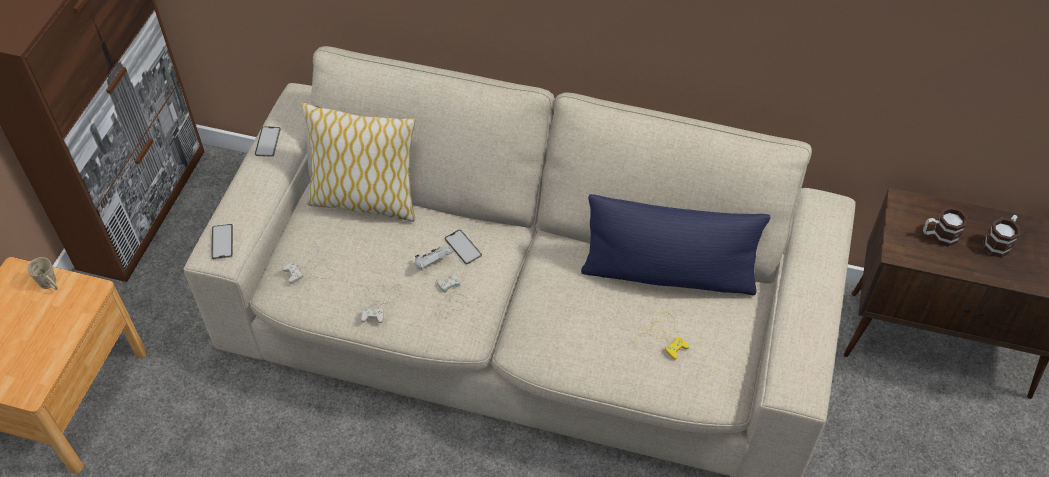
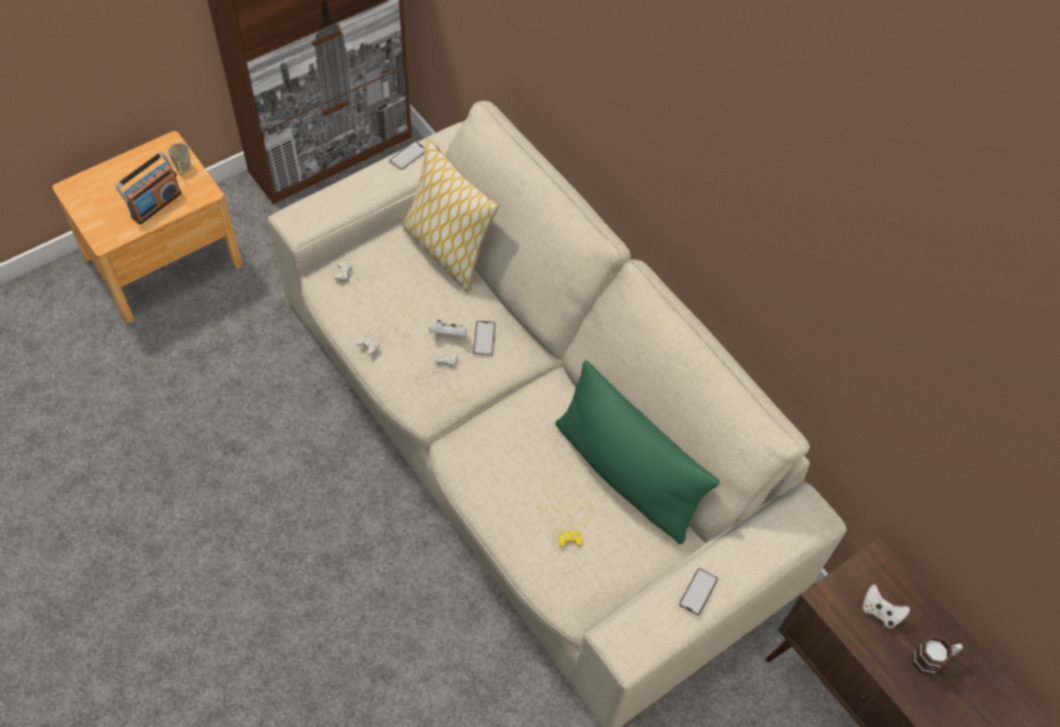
camera: 35 degrees right, 5 degrees up
(52, 330) = (156, 204): none -> radio
(222, 242) = (307, 213): phone -> phone (698, 591)
(668, 274) = (626, 475): blue pillow -> green pillow
(939, 236) = (880, 612): mug -> white game controller

